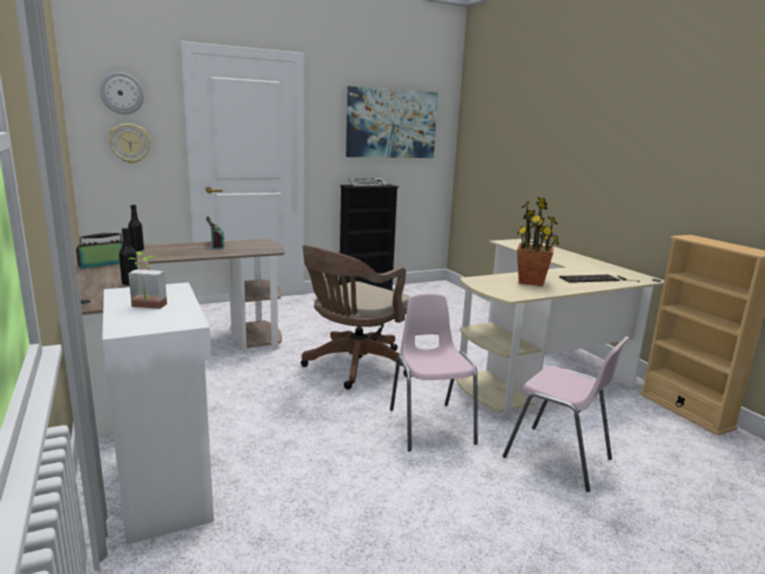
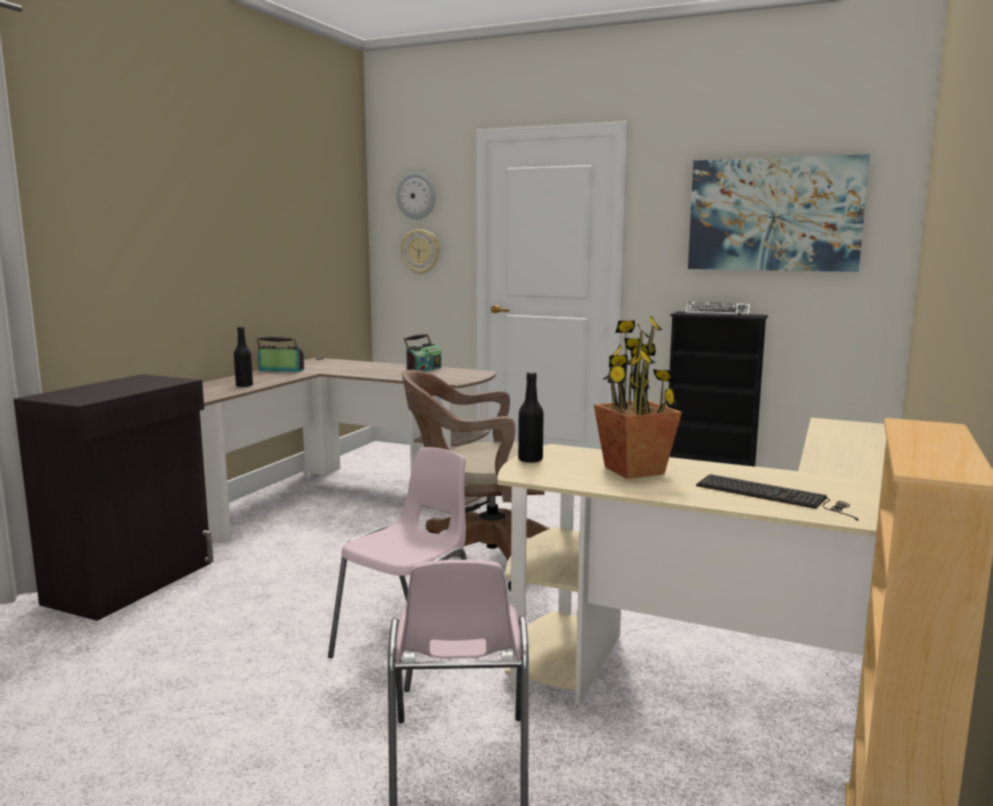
camera: 50 degrees right, 5 degrees down
(137, 250) = (346, 364): black bottle -> black bottle (530, 460)
(146, 307) = (107, 388): potted plant -> none
(167, 486) = (133, 582): white cabinet -> black cabinet

